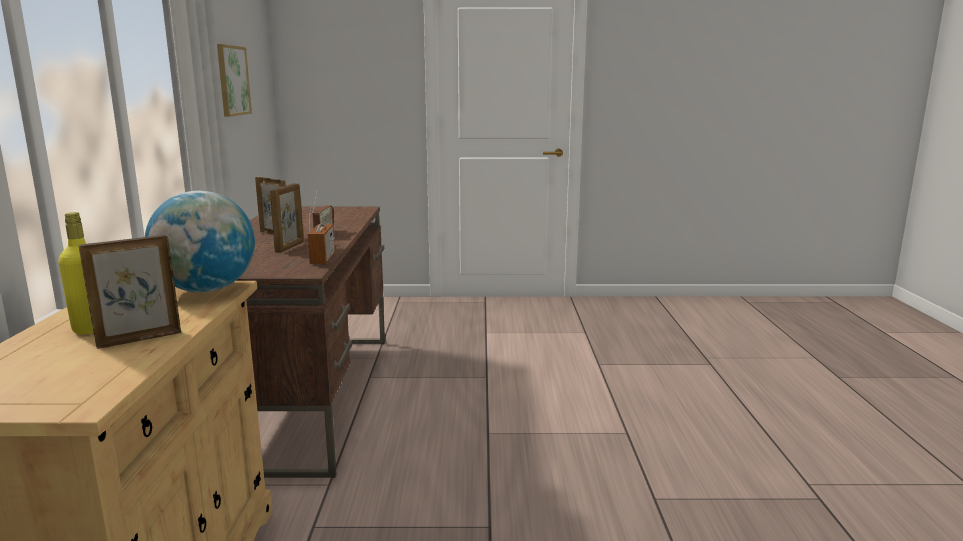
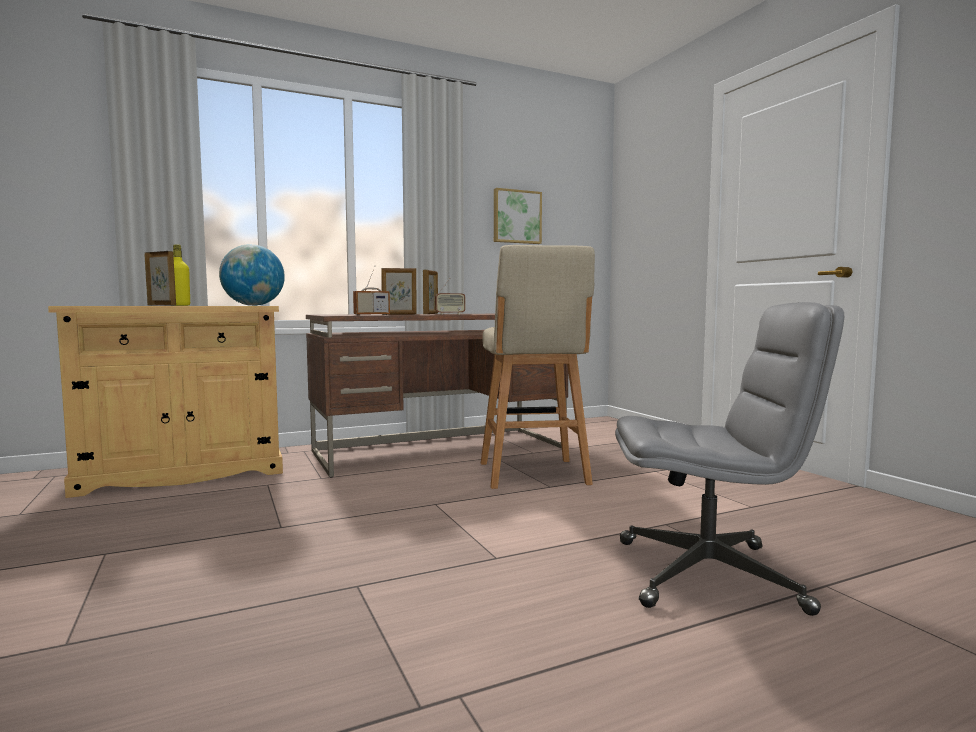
camera: 65 degrees right, 10 degrees down
(447, 374) = (533, 475): none -> beige stool
(682, 378) = (709, 575): none -> grey office chair

